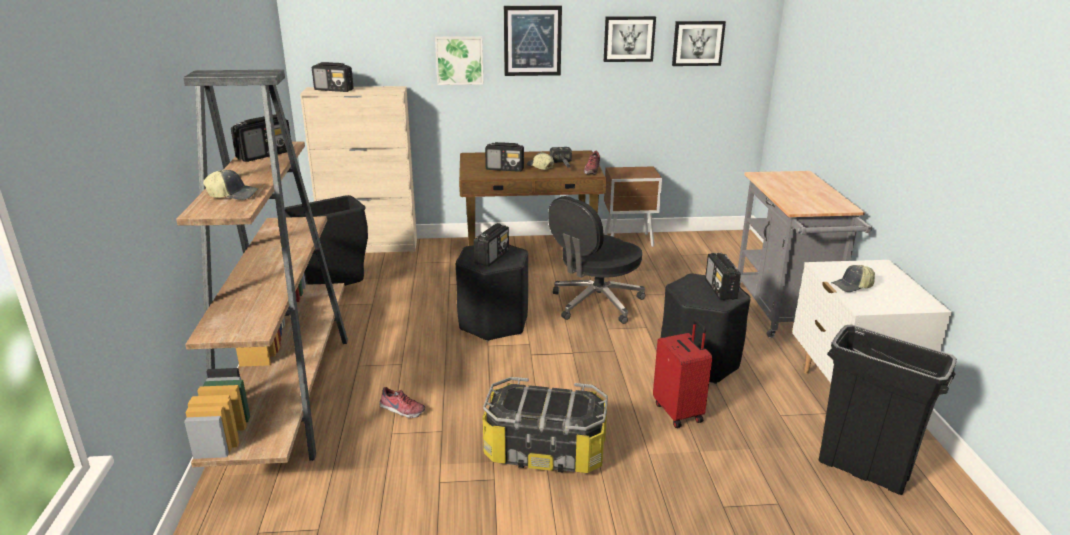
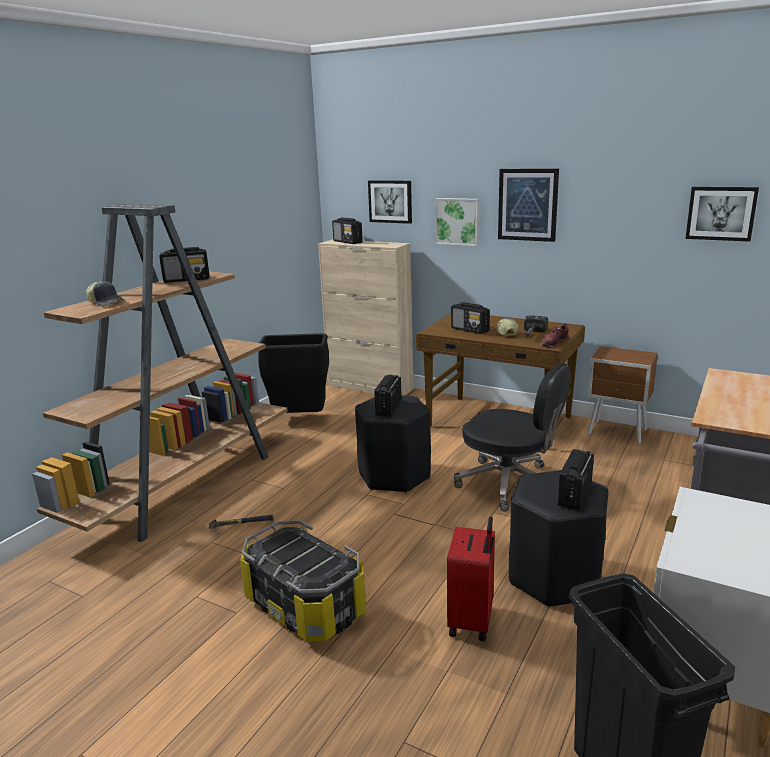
camera: 35 degrees right, 5 degrees down
(401, 410) = (239, 526): shoe -> hammer
(492, 257) = (388, 408): radio -> radio turned 135 degrees clockwise
(595, 303) = (510, 484): black office chair -> black office chair turned 135 degrees counterclockwise
(629, 39) = (633, 205): picture -> picture (390, 201)
(852, 286) = (705, 532): cap -> none

